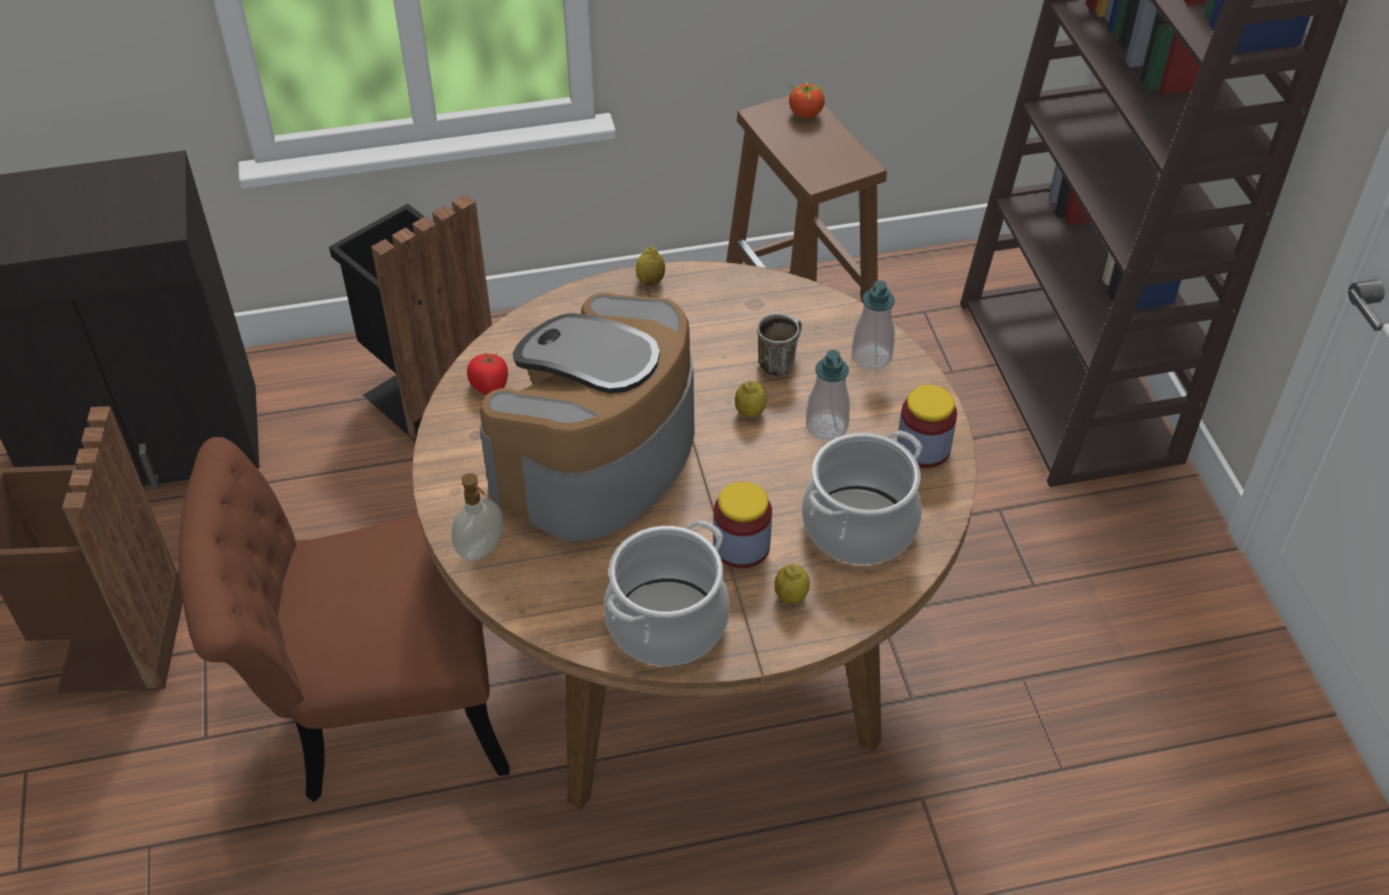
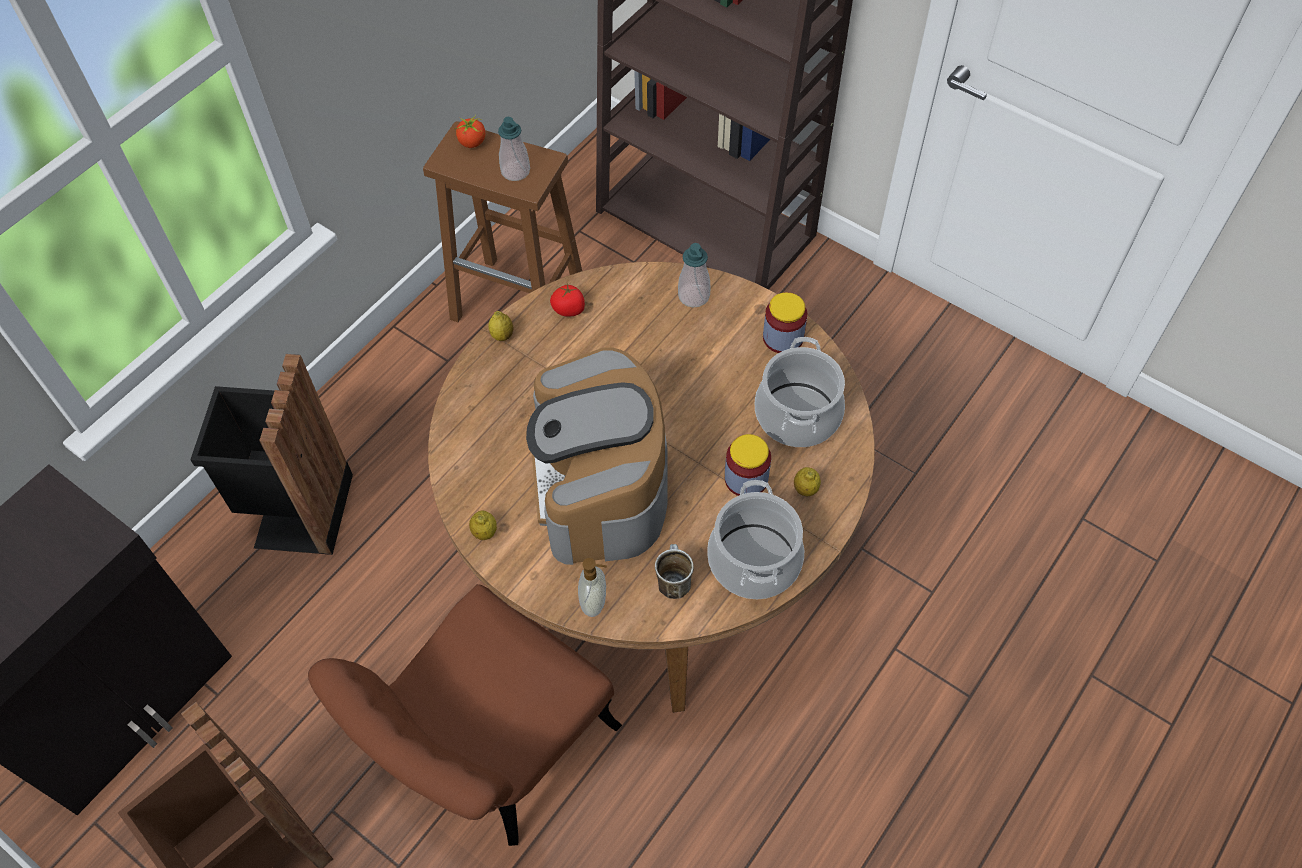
camera: 40 degrees left, 10 degrees up
(490, 386) = (476, 486): tomato -> tomato (569, 309)
(750, 412) = (660, 385): lemon -> lemon (485, 532)
(779, 361) = (642, 337): mug -> mug (672, 580)
(826, 426) = (714, 362): soap dispenser -> soap dispenser (515, 171)

